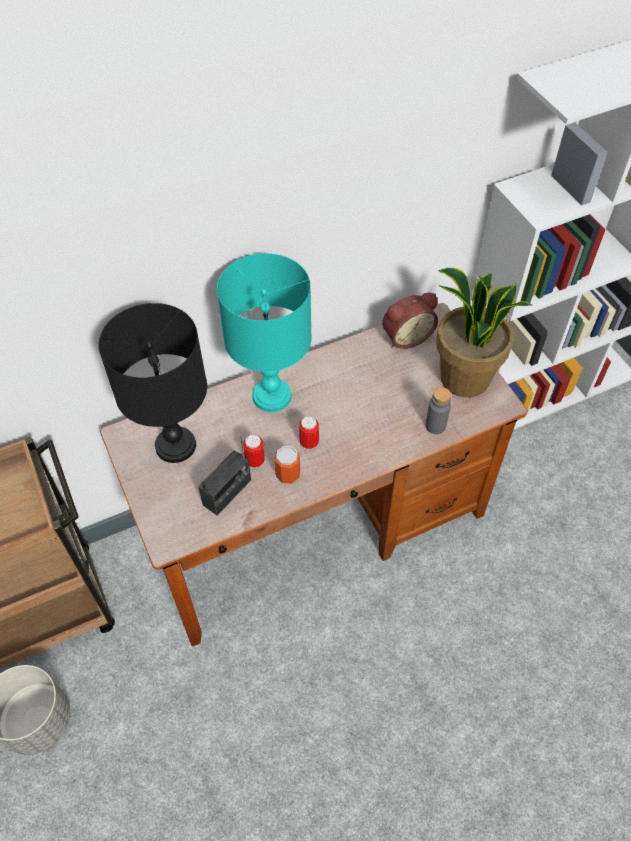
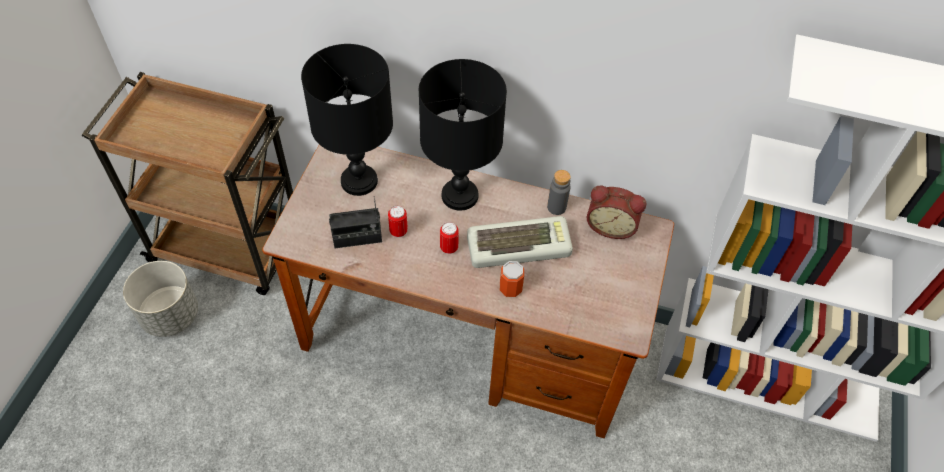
camera: 40 degrees right, 0 degrees up
(272, 395) = (460, 195): turquoise table lamp -> black table lamp
(288, 474) = (410, 258): can -> can (510, 288)
(358, 400) = (519, 245): none -> keyboard
(435, 426) = (556, 308): grey bottle -> grey bottle (556, 207)
(464, 379) = (621, 291): potted plant -> none

